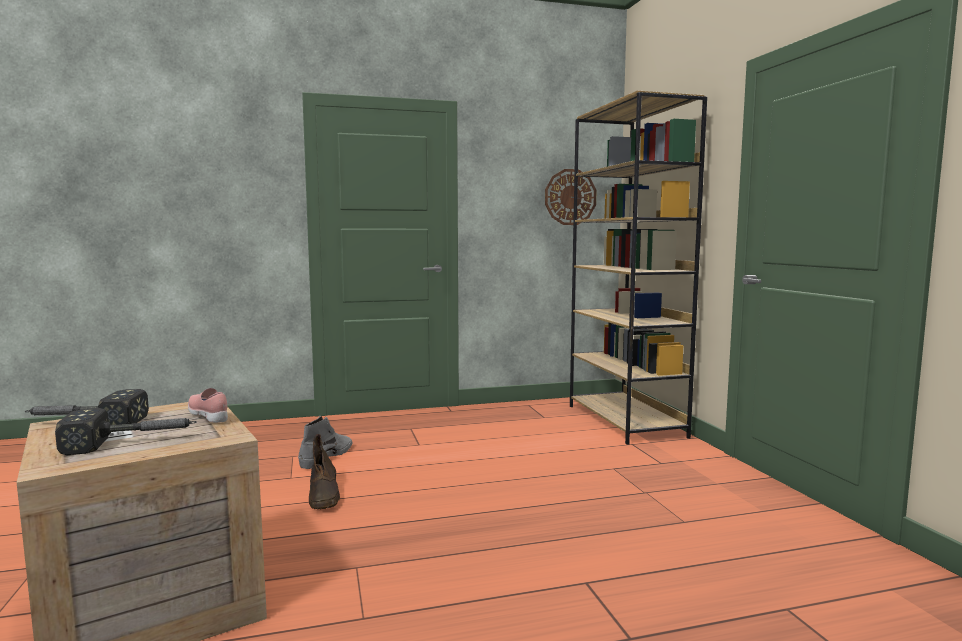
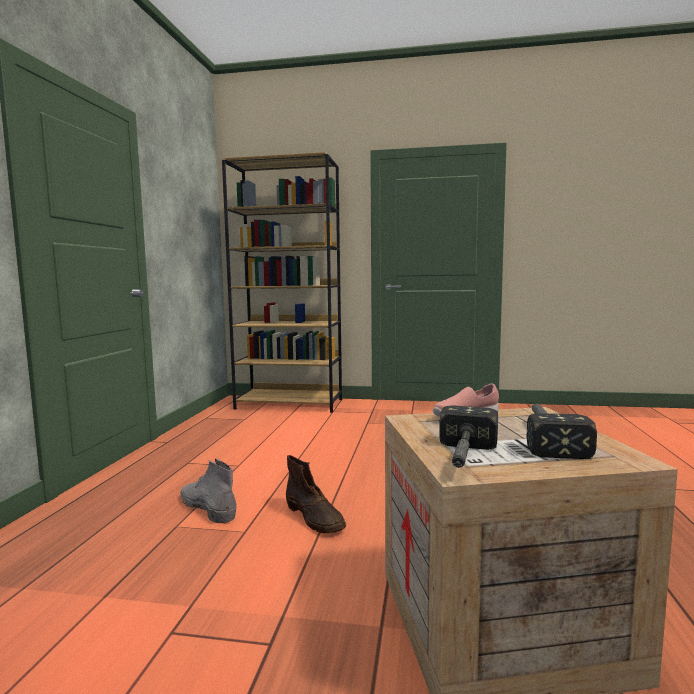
camera: 65 degrees left, 0 degrees up
(324, 495) = (315, 518): brown boot -> brown boot turned 45 degrees clockwise
(570, 197) = (201, 227): wall clock -> none

